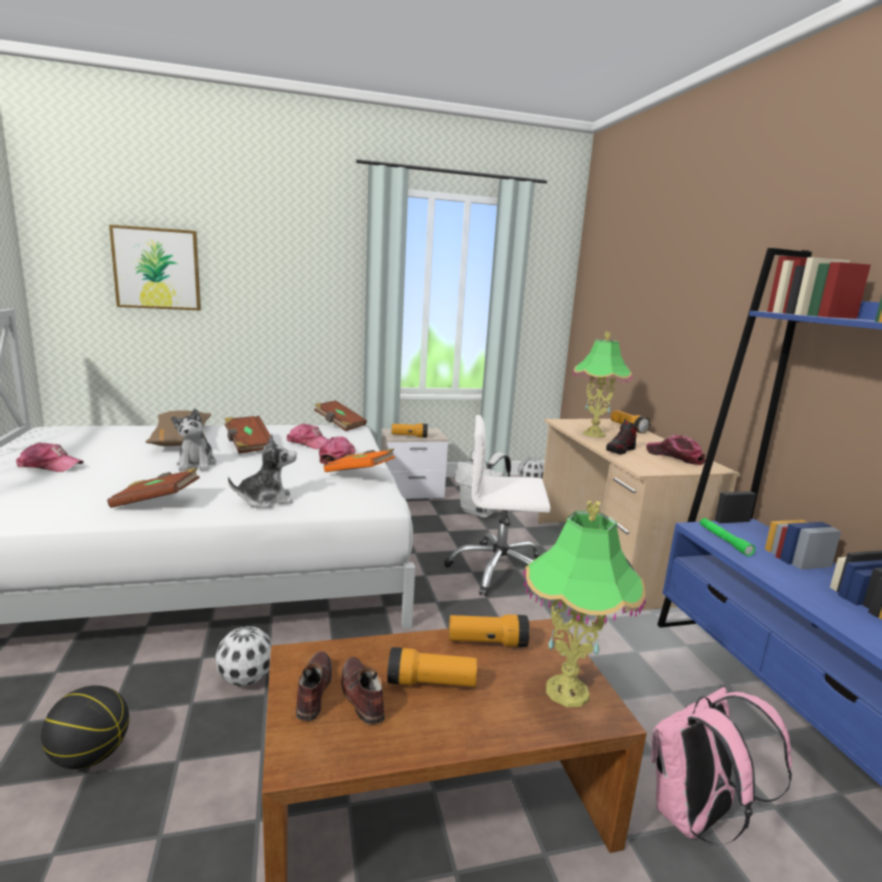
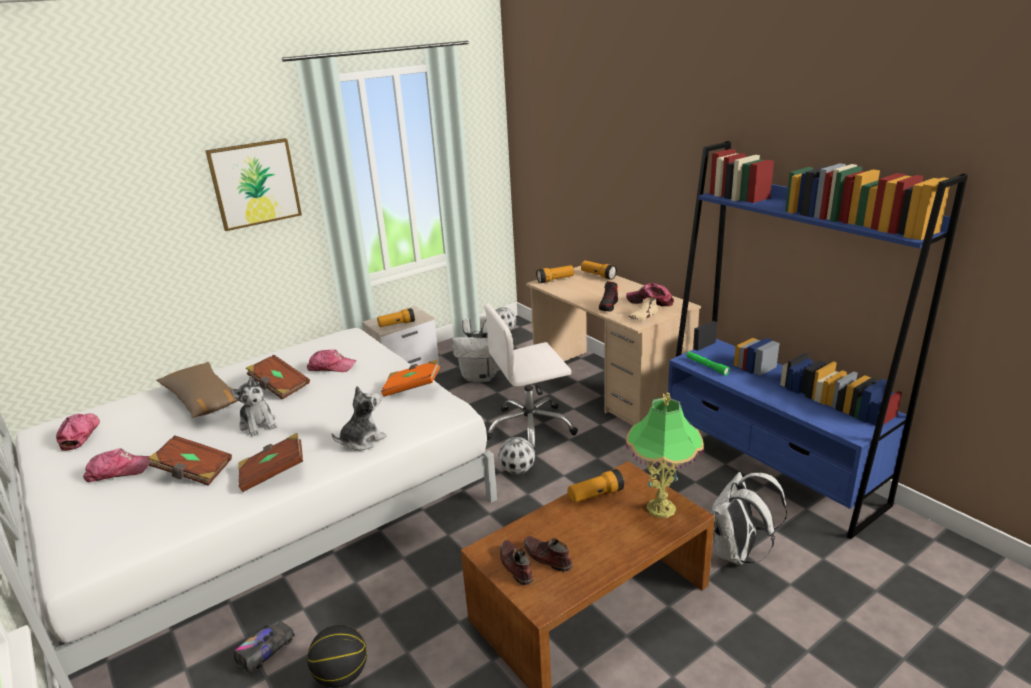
camera: 20 degrees left, 10 degrees up
(55, 694) = (266, 652): none -> toy truck
(157, 269) = (86, 220): picture -> picture (255, 184)
(246, 678) = (404, 583): football -> football (517, 470)
(337, 456) = (372, 375): cap -> cap (80, 434)
(339, 425) = (335, 334): brown book -> brown book (194, 472)
(431, 683) = (581, 534): flashlight -> flashlight (555, 280)
(594, 434) = (578, 291): table lamp -> none
(657, 466) = (643, 316): none -> beige shoe
(694, 818) = (737, 553): pink backpack -> white backpack

